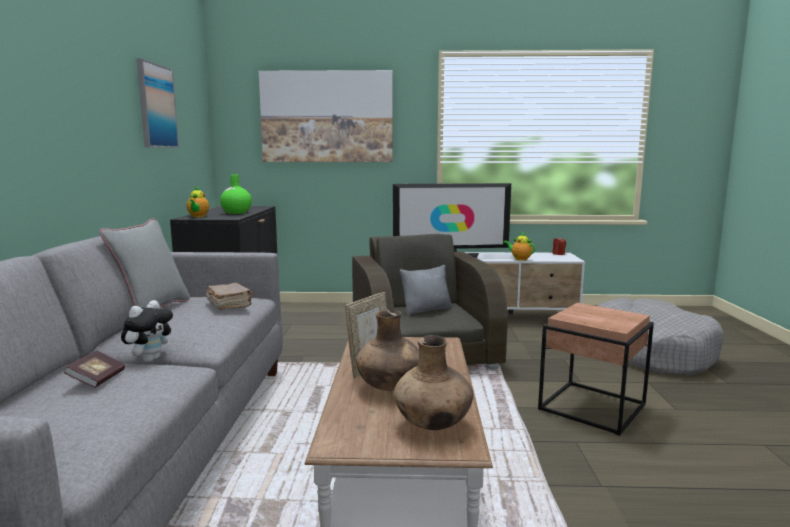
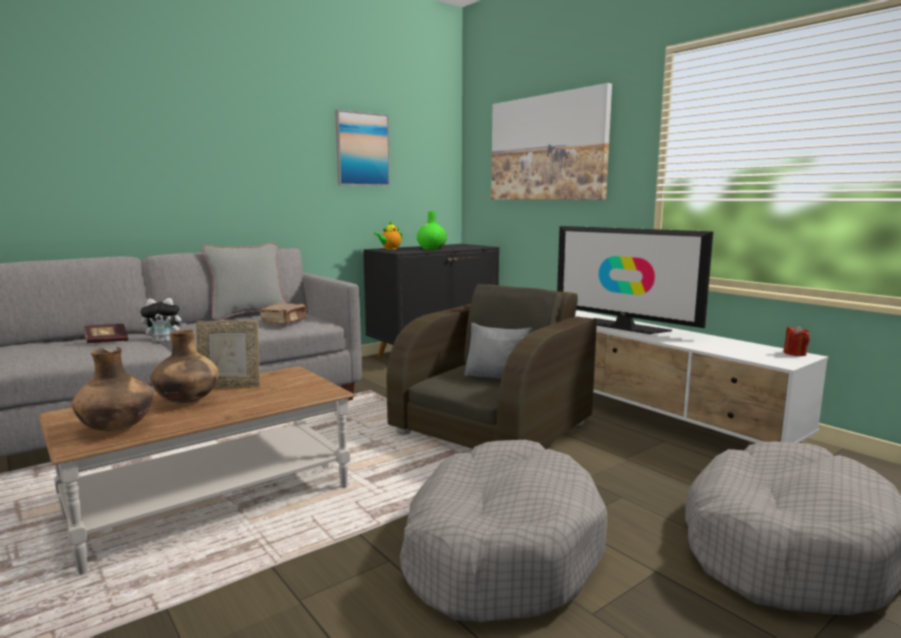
camera: 50 degrees right, 0 degrees up
(519, 259) = (700, 346): teapot -> none
(593, 407) = (500, 550): brown side table -> grey dog bed

